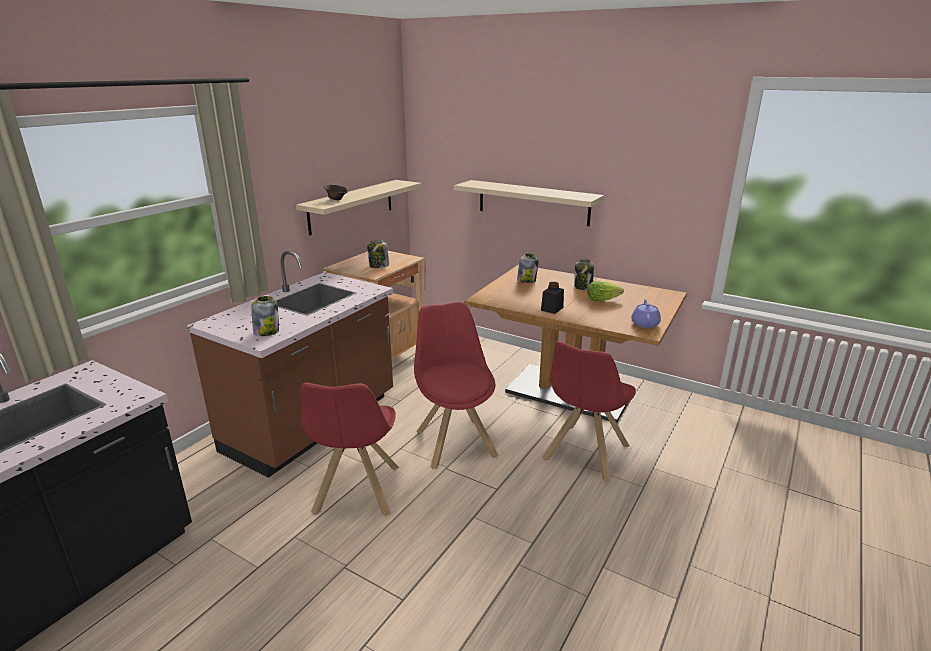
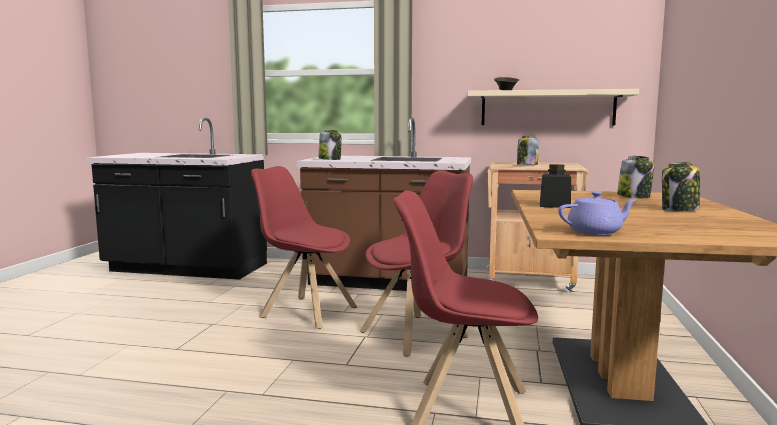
camera: 70 degrees right, 15 degrees down
(356, 492) = (305, 311): red chair -> red chair turned 45 degrees clockwise
(533, 202) = (717, 95): beige shelf -> none
(602, 299) = (647, 216): lettuce -> none

